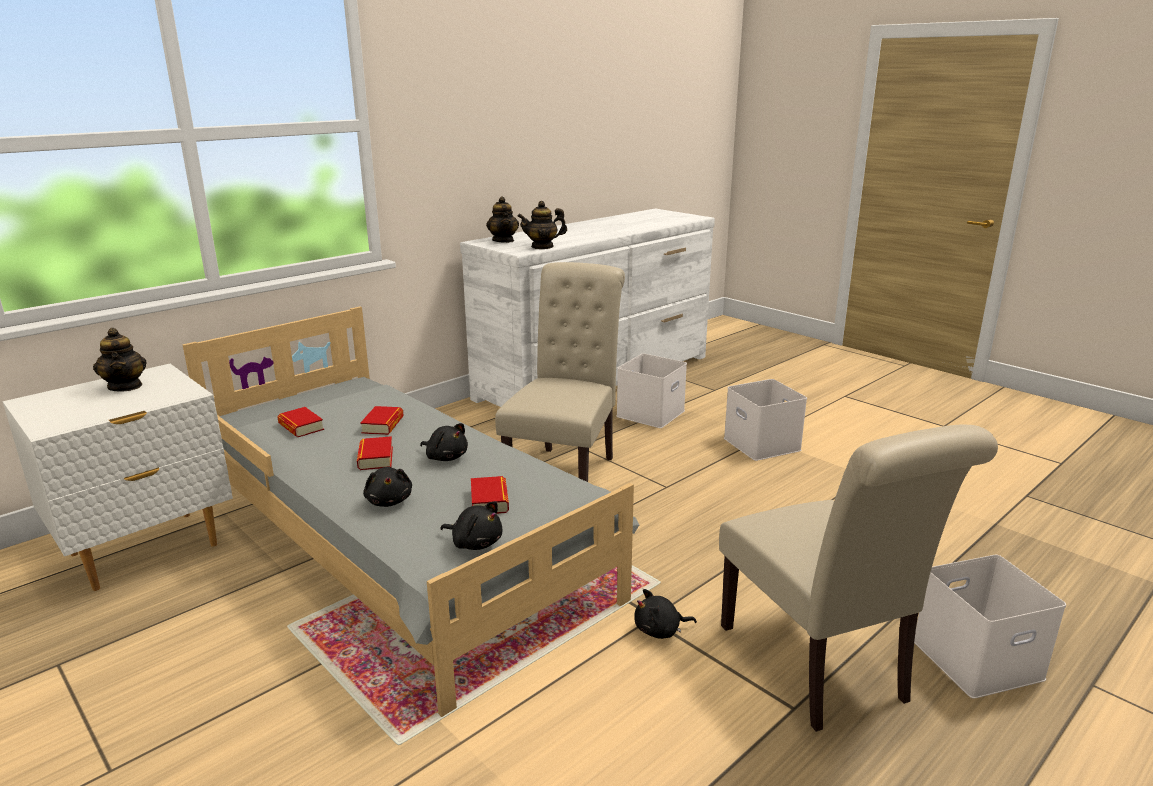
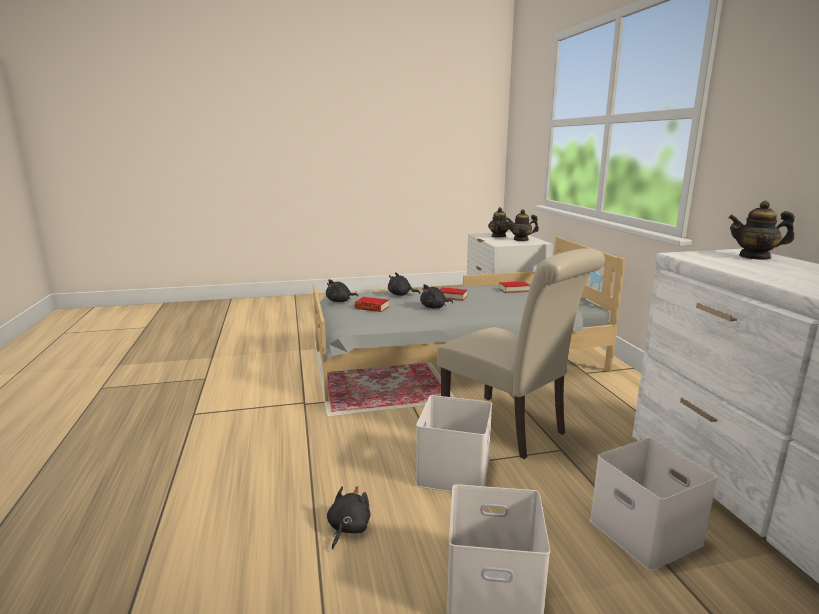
camera: 120 degrees right, 5 degrees down
(383, 425) = (498, 302): book -> none
(542, 246) = (712, 262): teapot -> teapot (498, 236)
(660, 630) = (291, 402): black plush toy -> black plush toy (347, 528)
(819, 669) = (195, 433): beige chair -> none
(977, 657) = (96, 494): white storage box -> white storage box (455, 472)

